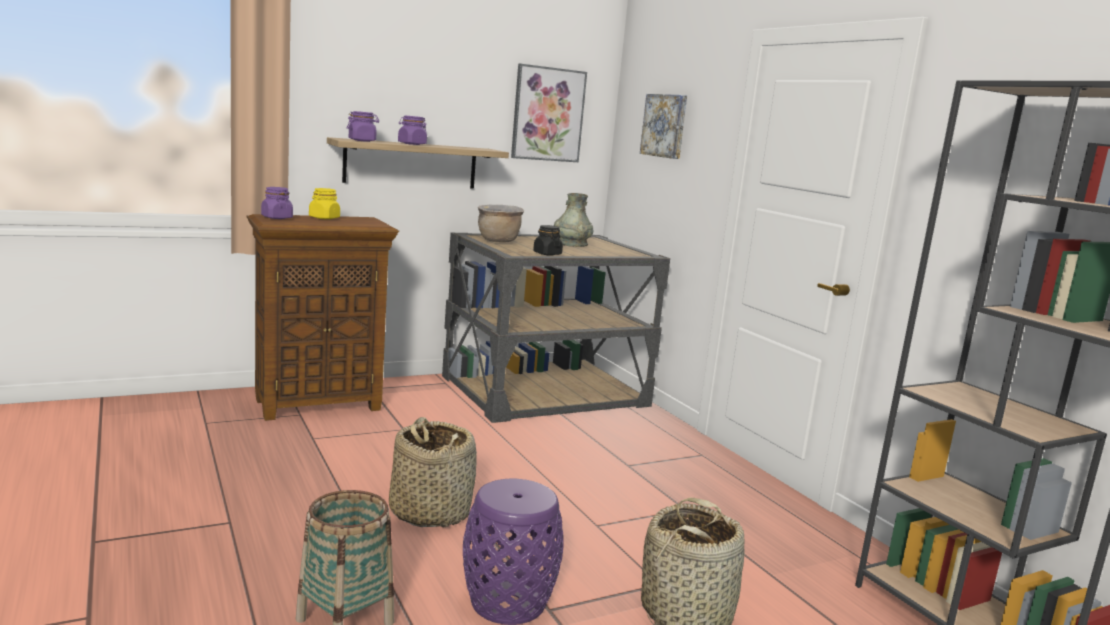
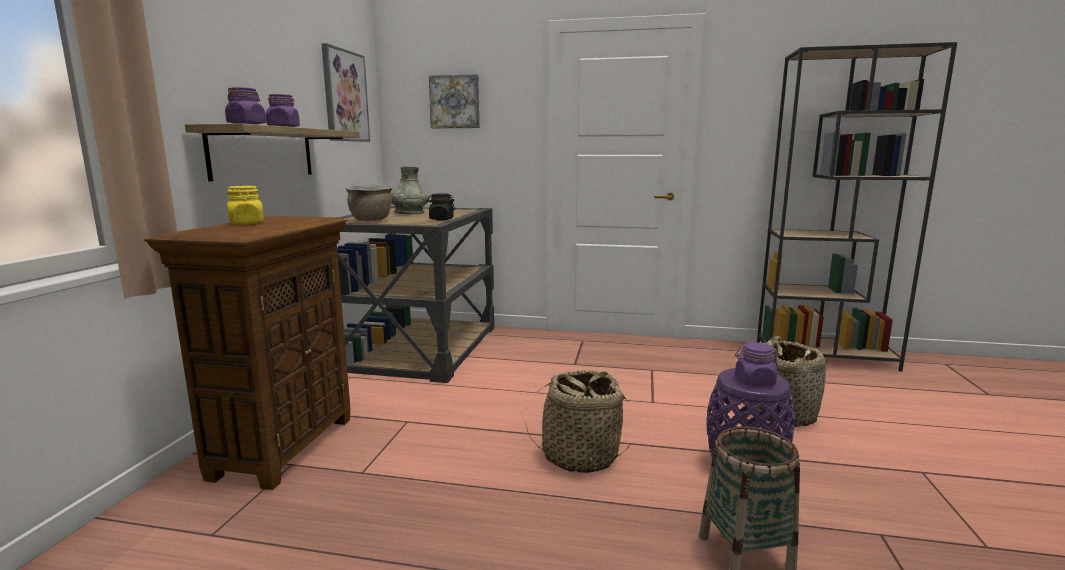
camera: 50 degrees left, 0 degrees up
(276, 217) = (209, 231): purple jar -> purple jar (754, 382)

